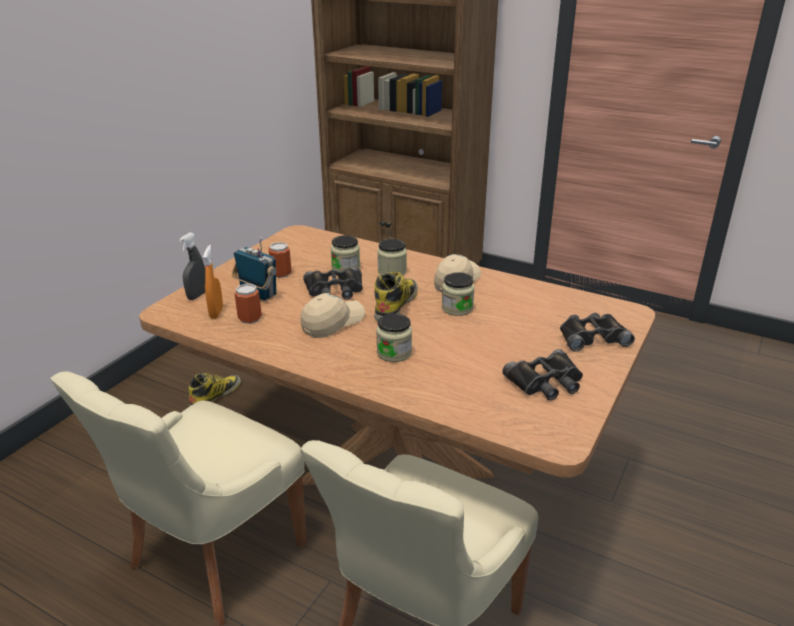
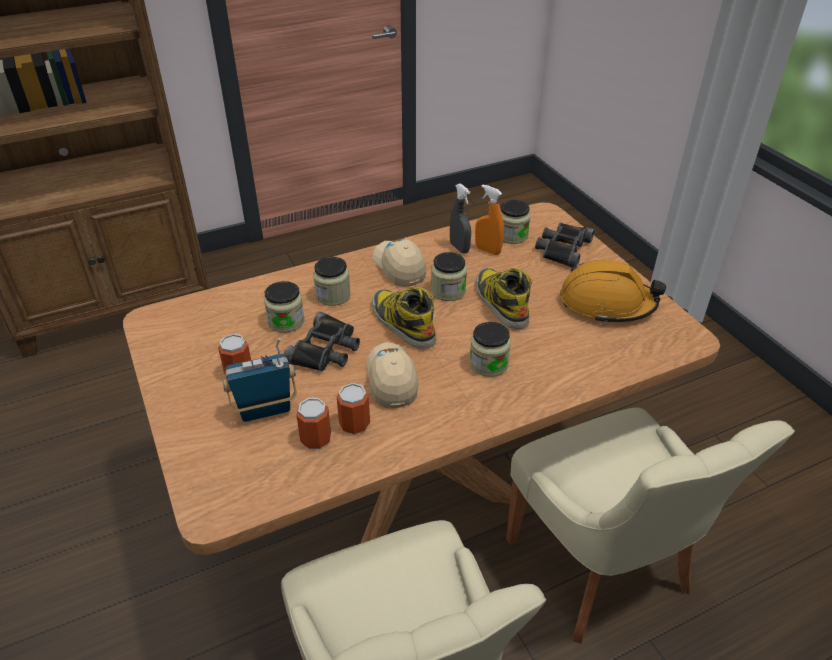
camera: 55 degrees left, 10 degrees up
(197, 295) = (206, 465): grey spray bottle -> grey spray bottle (459, 248)
(215, 395) = (131, 583): boot -> boot (500, 302)
(216, 313) = (270, 463): orange spray bottle -> orange spray bottle (487, 250)
(276, 326) = (354, 424): none -> can
(546, 382) = (606, 303): black binoculars -> orange hard hat
(571, 309) = (512, 235): none -> jar

